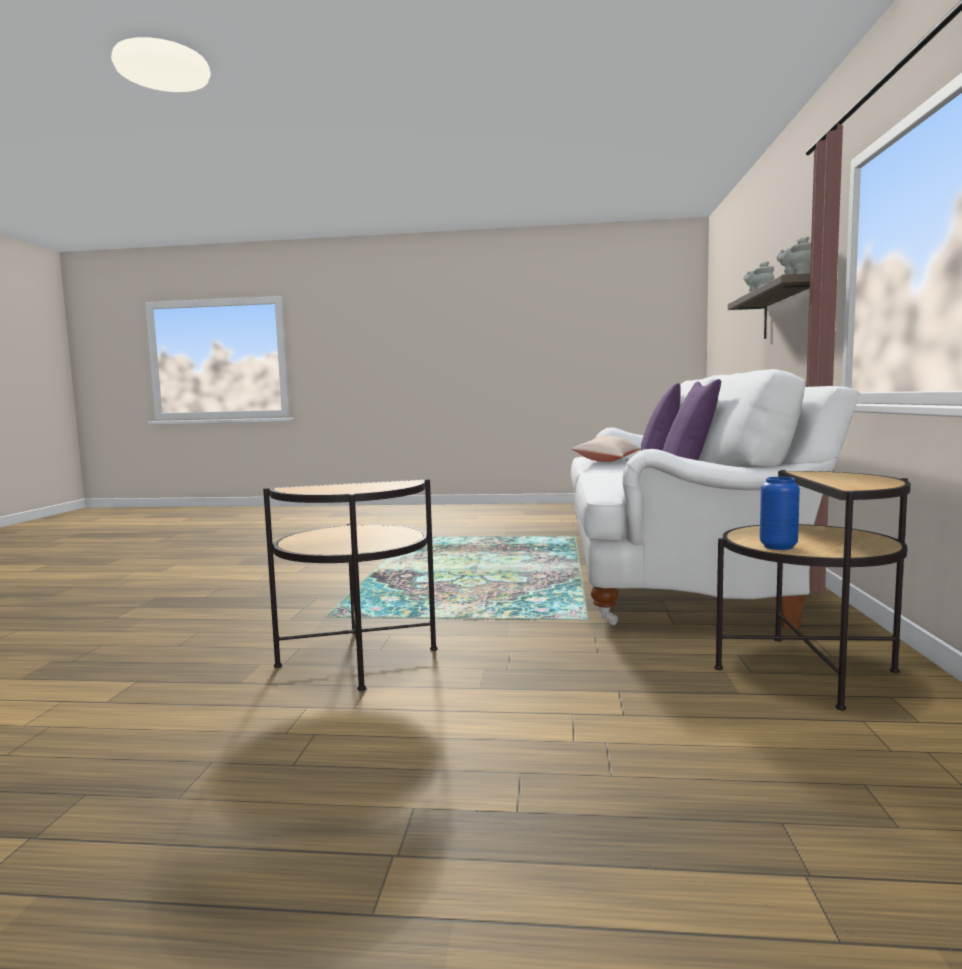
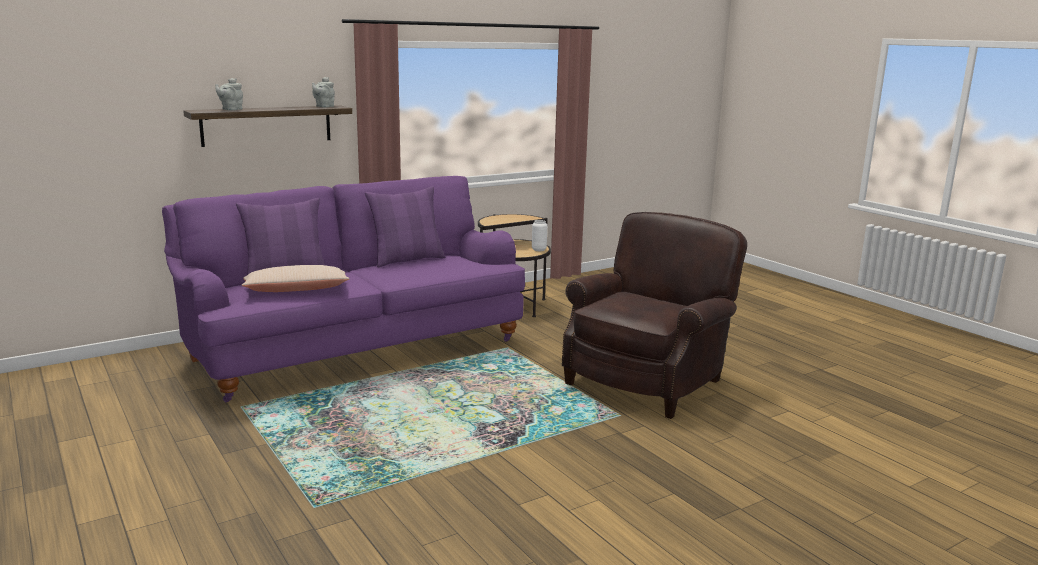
camera: 130 degrees left, 10 degrees up
(357, 657) = (647, 380): side table -> brown armchair
(672, 569) = (354, 348): white sofa -> purple sofa
(778, 547) = (539, 250): blue vase -> white vase

